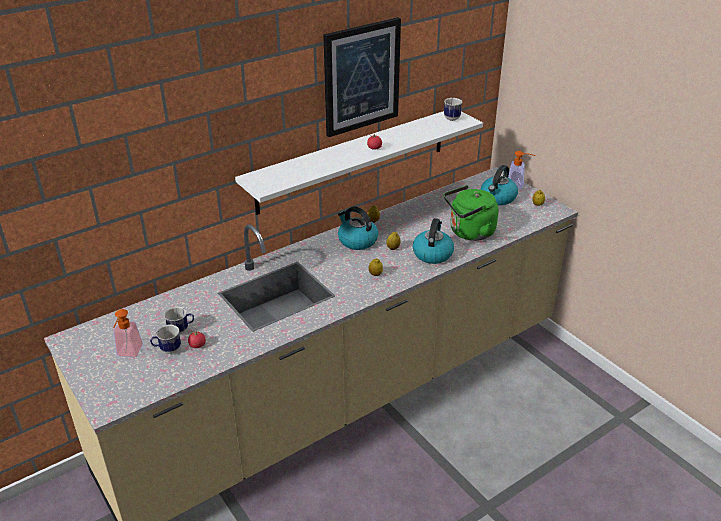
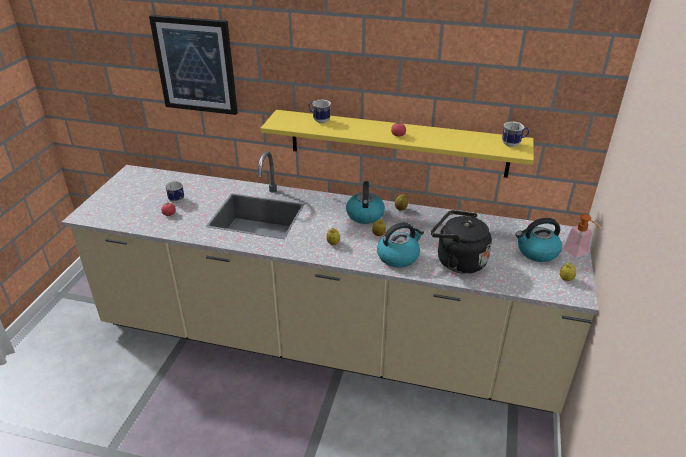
camera: 50 degrees right, 0 degrees up
(128, 354) = (137, 196): soap dispenser -> none
(167, 350) = (154, 207): mug -> mug (319, 120)
(353, 160) = (397, 143): white shelf -> yellow shelf
(361, 77) = (412, 63): picture -> picture (195, 65)
(469, 232) = (457, 261): green kettle -> black kettle

